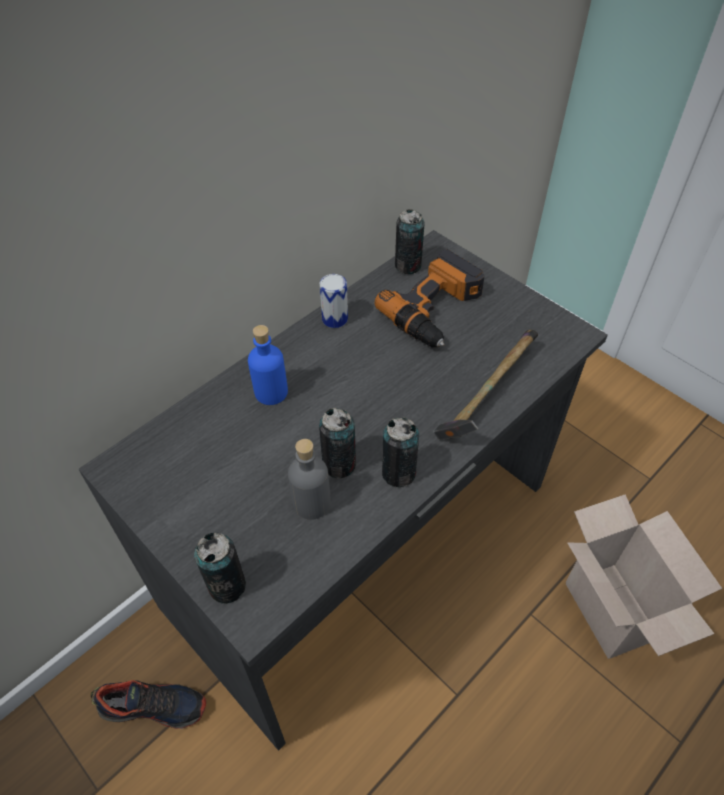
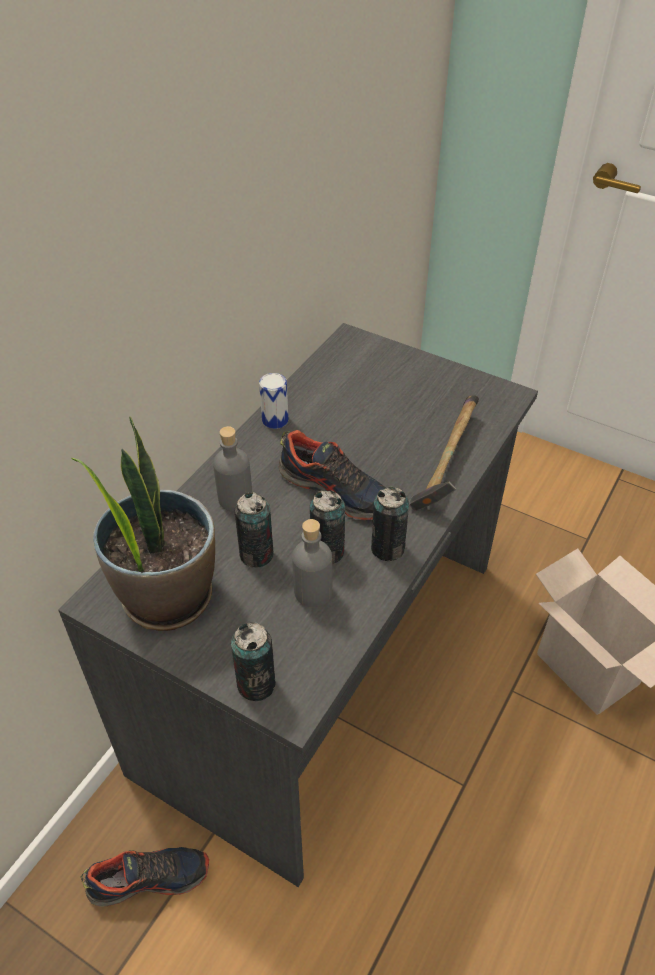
camera: 15 degrees left, 5 degrees down
(177, 476) = (167, 595): none -> potted plant
(271, 392) = (235, 499): blue bottle -> grey bottle
(368, 402) = (336, 490): none -> shoe
(408, 266) = (330, 359): can -> can (256, 555)
(436, 310) = (372, 395): power drill -> none

